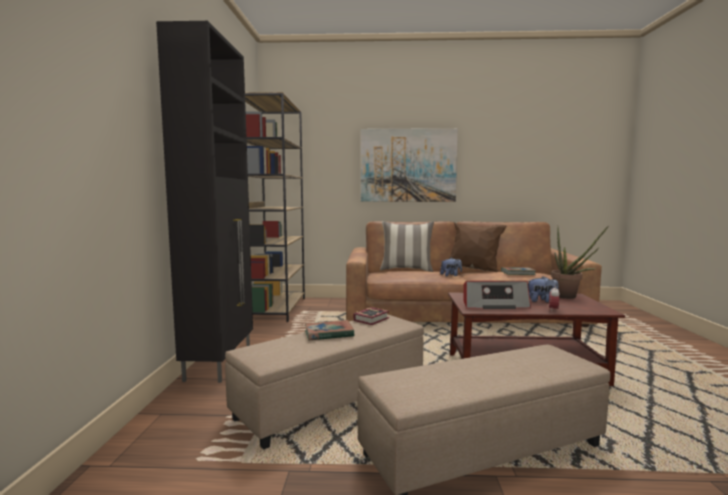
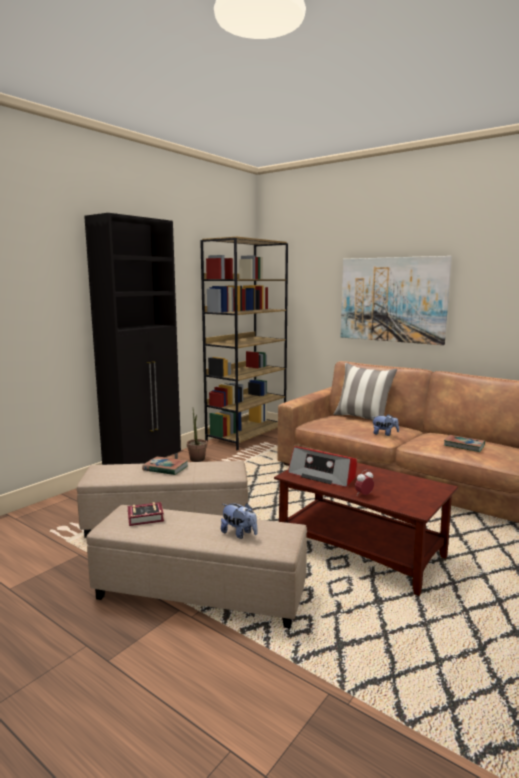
camera: 35 degrees right, 5 degrees up
(373, 319) = (220, 464): book -> book (147, 518)
(474, 270) = (438, 431): brown pillow -> none
(541, 301) = (382, 483): plush toy -> plush toy (239, 534)
(570, 297) = (427, 486): potted plant -> potted plant (197, 460)

